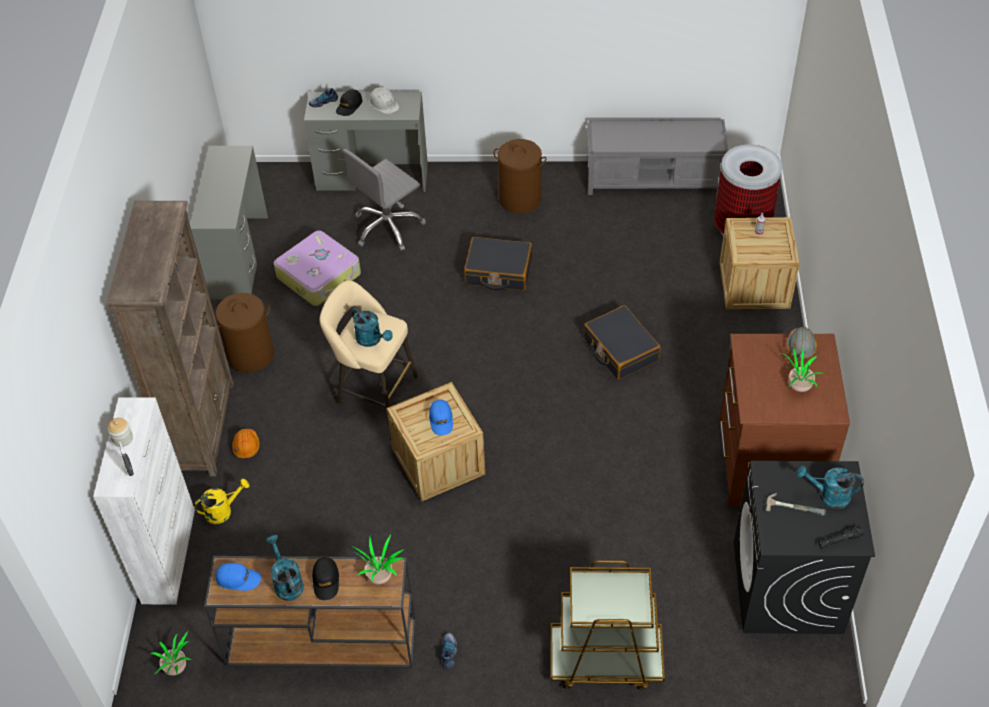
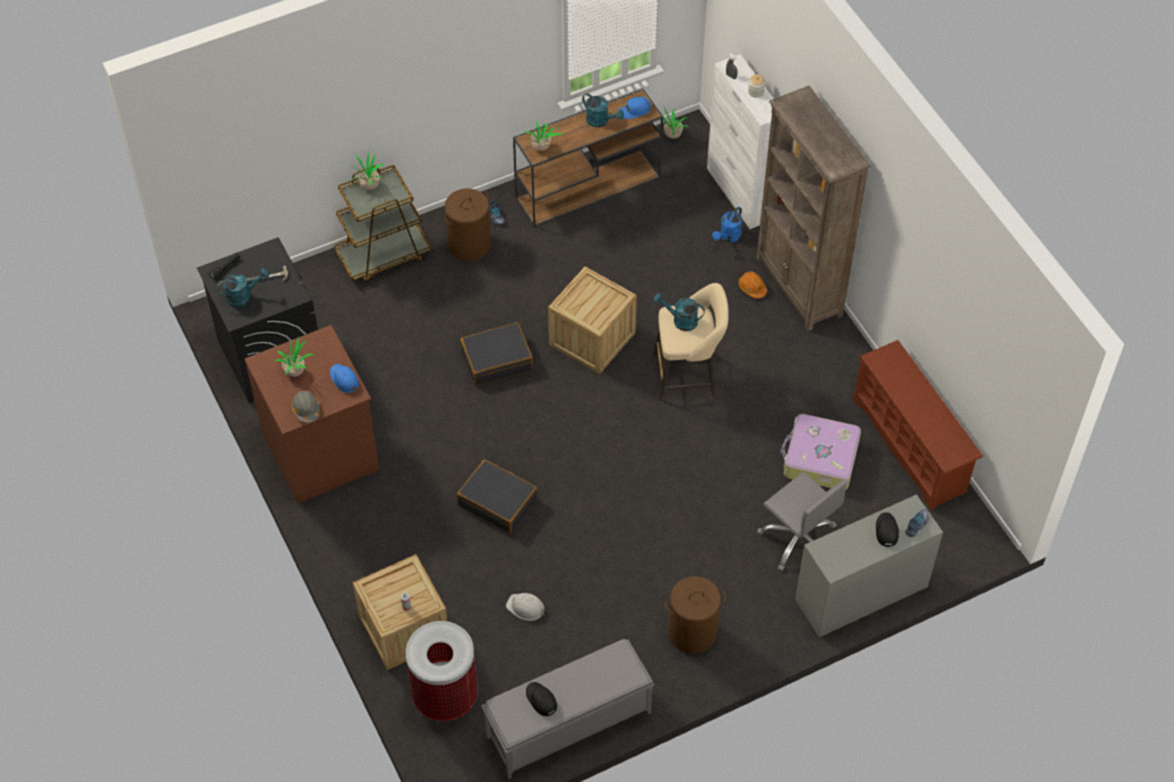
camera: 150 degrees right, 5 degrees up
(223, 511) = (728, 237): yellow watering can -> blue watering can
(238, 257) = (911, 446): grey desk -> brown shoe rack
(250, 355) = (815, 360): brown laundry basket -> brown laundry basket (469, 245)
(326, 581) = (575, 132): black cap -> black cap (541, 700)
(384, 104) = (854, 549): white hard hat -> white hard hat (526, 608)
(388, 227) = (799, 539): grey office chair -> grey office chair turned 120 degrees clockwise
(441, 420) = (587, 304): blue cap -> blue cap (344, 379)
(498, 271) = (658, 536): black suitcase -> black suitcase (496, 360)
(613, 614) = (368, 186): none -> potted plant

